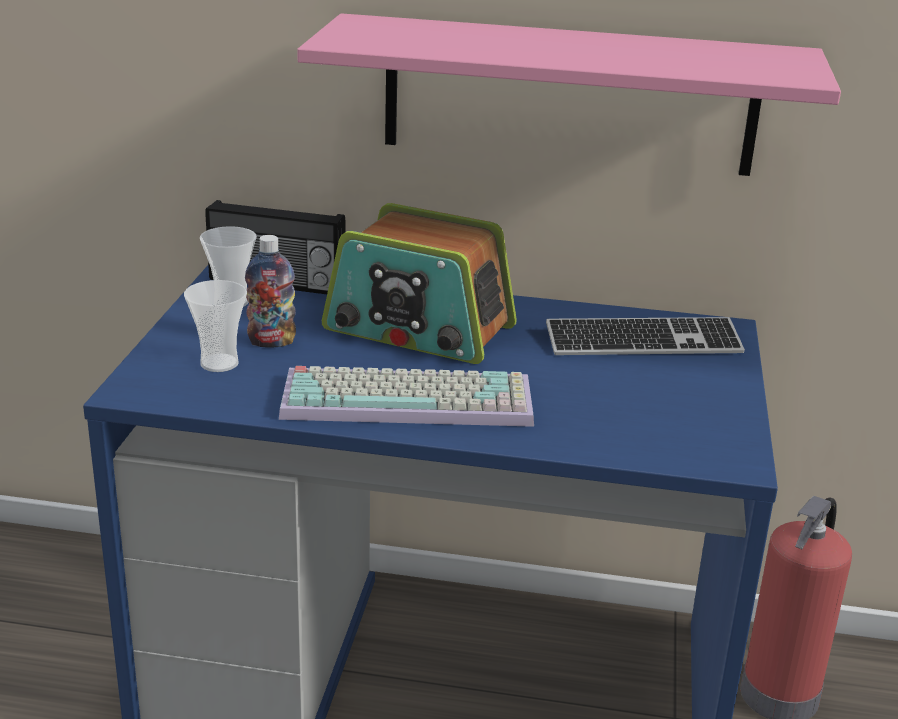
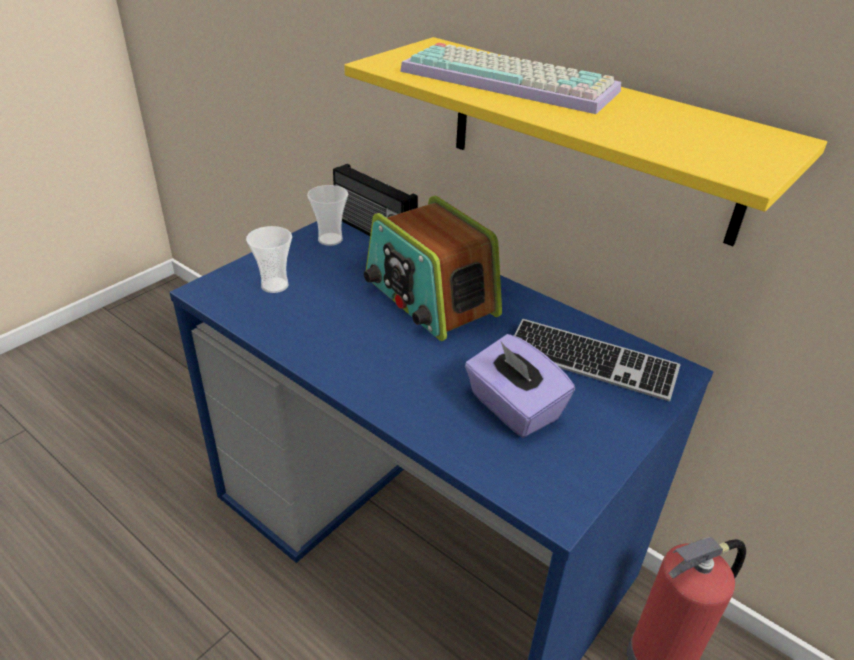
camera: 30 degrees right, 10 degrees up
(272, 342) = (323, 278): bottle -> none
(411, 398) = (365, 355): keyboard -> keyboard (512, 80)
(569, 95) = (590, 138): pink shelf -> yellow shelf
(612, 399) = (513, 408): none -> purple tissue box

